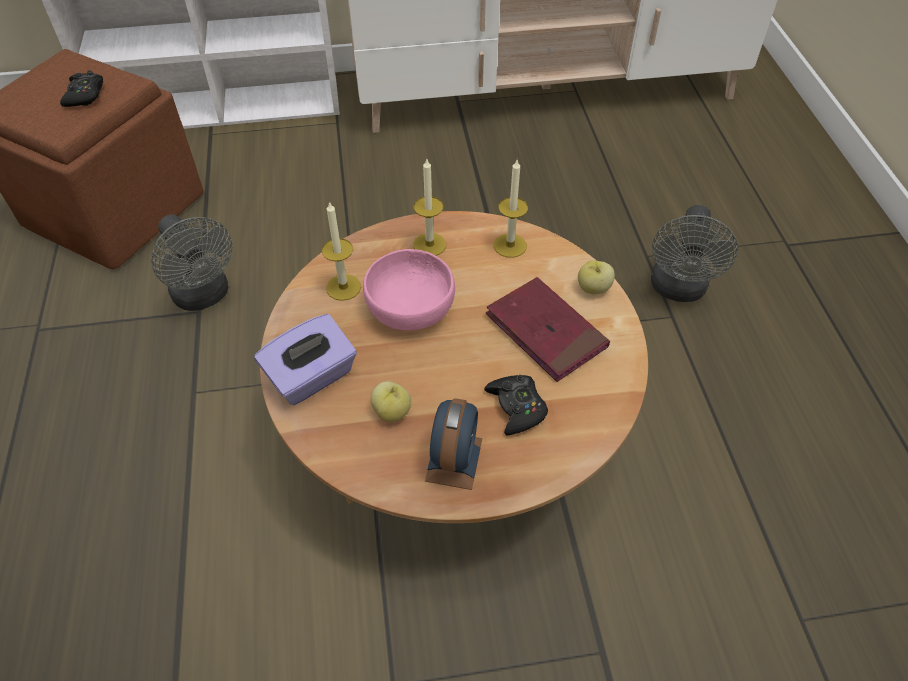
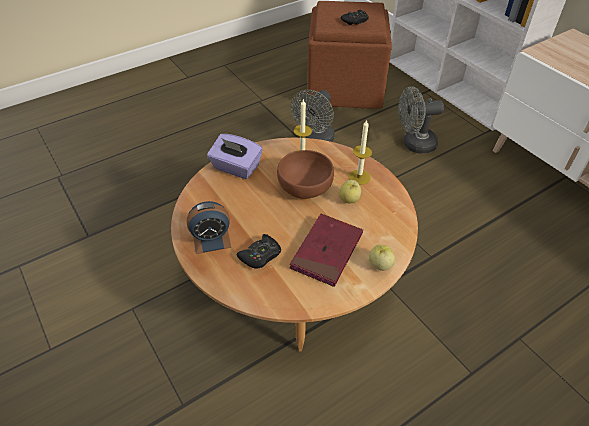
camera: 65 degrees right, 5 degrees down
(392, 411) = (230, 205): apple -> apple (349, 199)
(409, 309) = (304, 186): pink bowl -> brown bowl
(510, 245) = (386, 212): candle -> none
(678, 290) = (502, 370): grey fan -> grey fan (414, 144)

